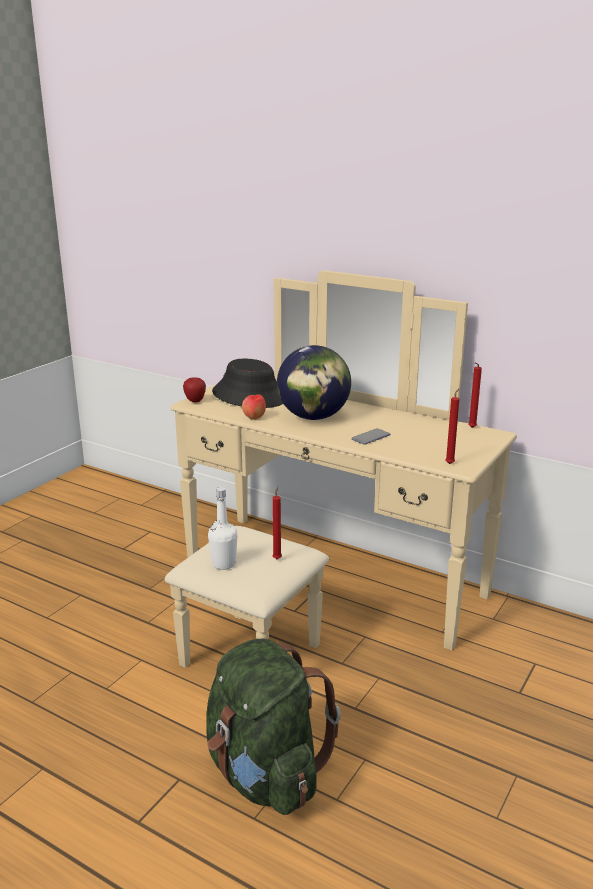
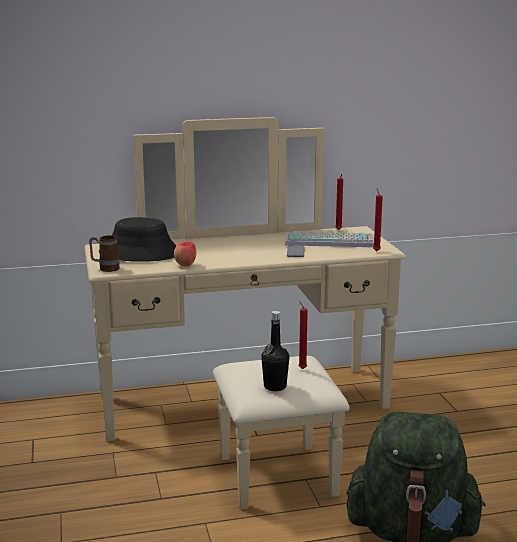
camera: 45 degrees left, 5 degrees down
(195, 401) = (105, 269): apple -> mug
(223, 564) = (275, 386): white bottle -> black bottle
(313, 417) = (226, 252): globe -> none
(433, 437) = (331, 241): none -> keyboard

